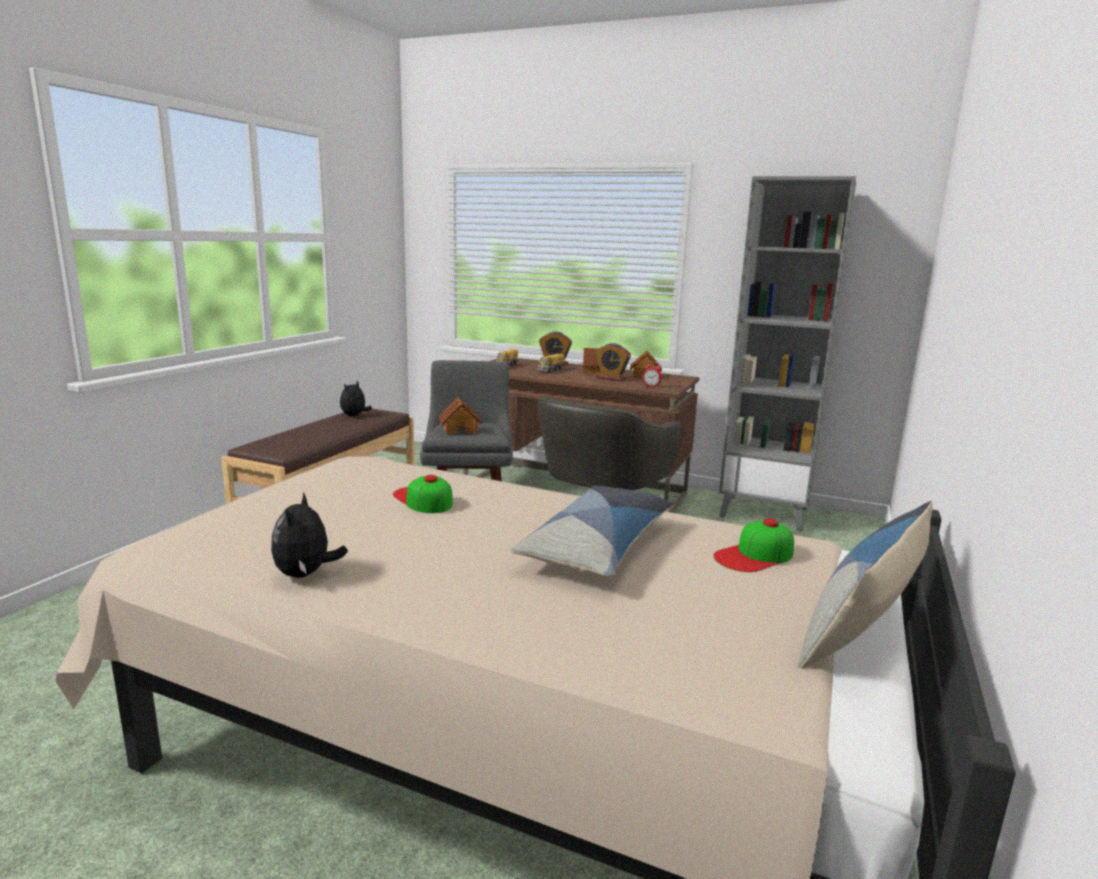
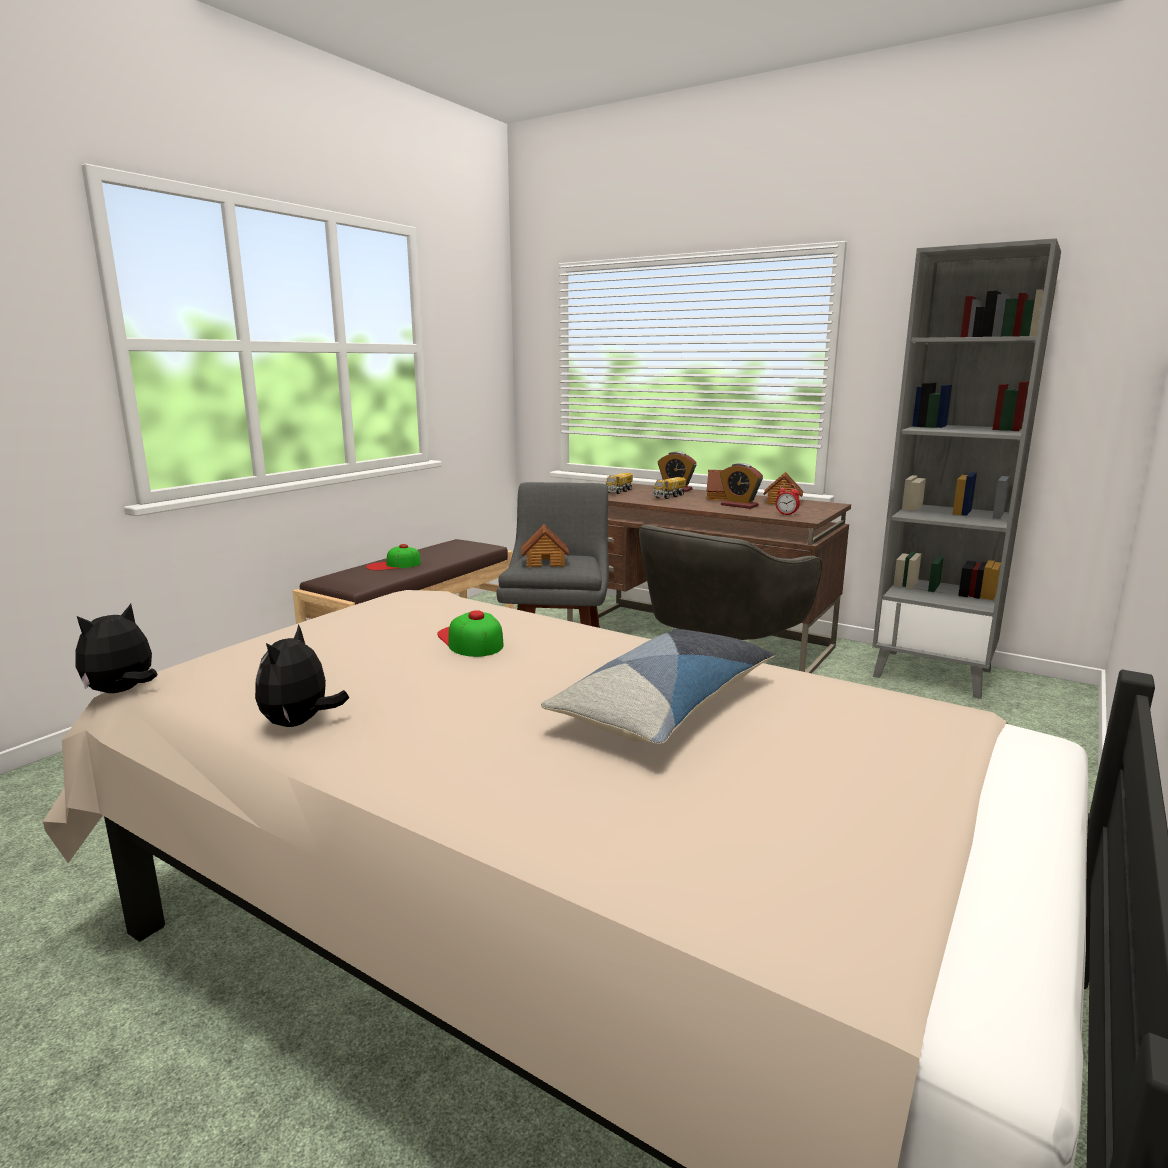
camera: 10 degrees right, 0 degrees up
(354, 416) = (446, 548): plush toy -> plush toy (122, 691)
(754, 555) = (875, 726): cap -> cap (393, 565)
(862, 629) = (1014, 839): pillow -> none

